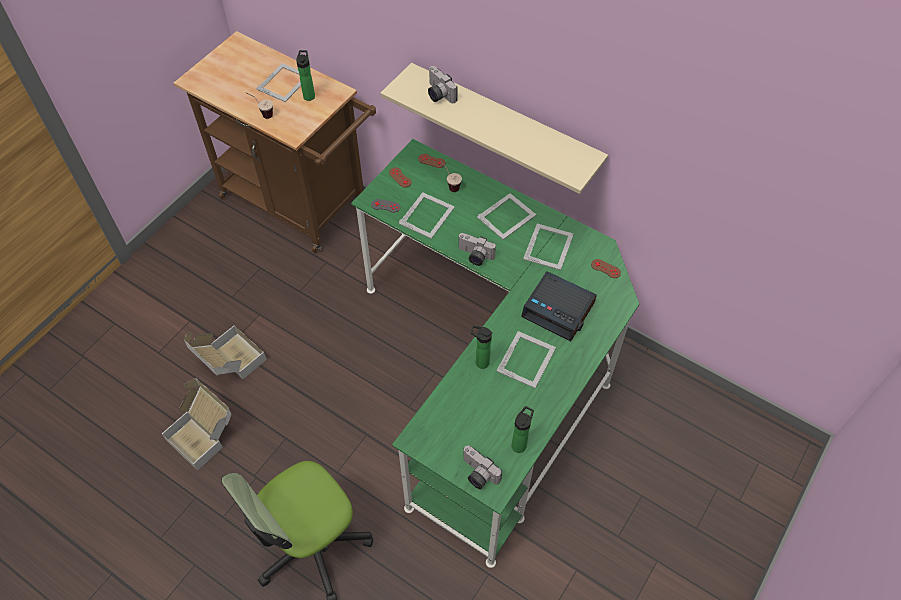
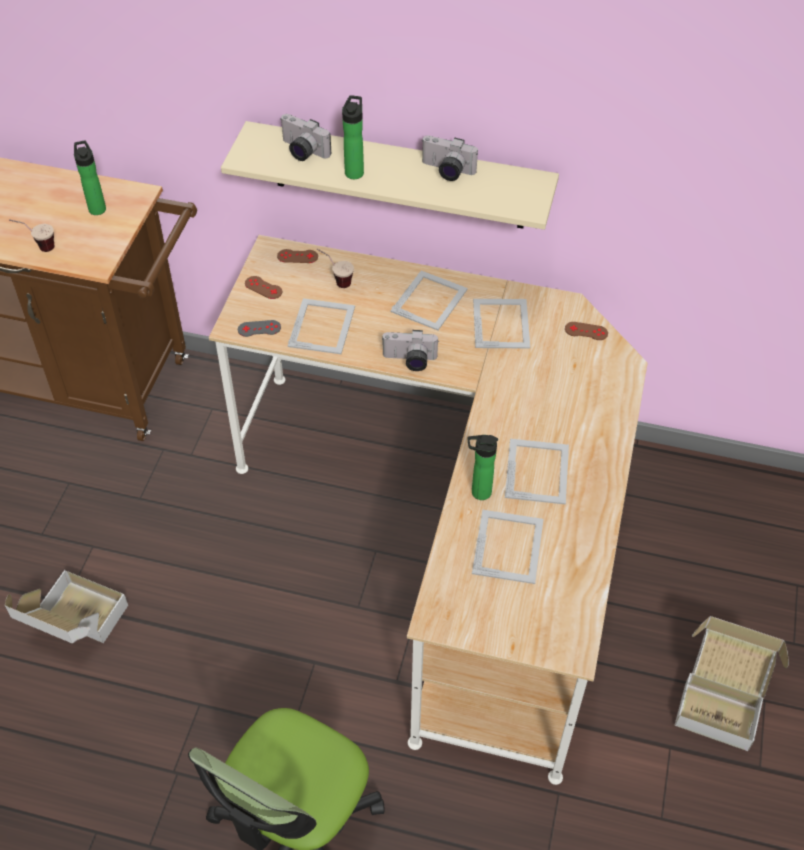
camera: 20 degrees left, 5 degrees down
(204, 434) = (75, 738): cardboard box -> cardboard box (720, 699)
(284, 82) = (53, 199): picture frame -> picture frame (509, 545)
(477, 474) = (540, 637): camera -> camera (446, 171)
(492, 373) = (453, 528): green desk -> beige desk
(520, 444) = (578, 581): bottle -> bottle (355, 171)
(559, 310) = (551, 398): alarm clock -> none

